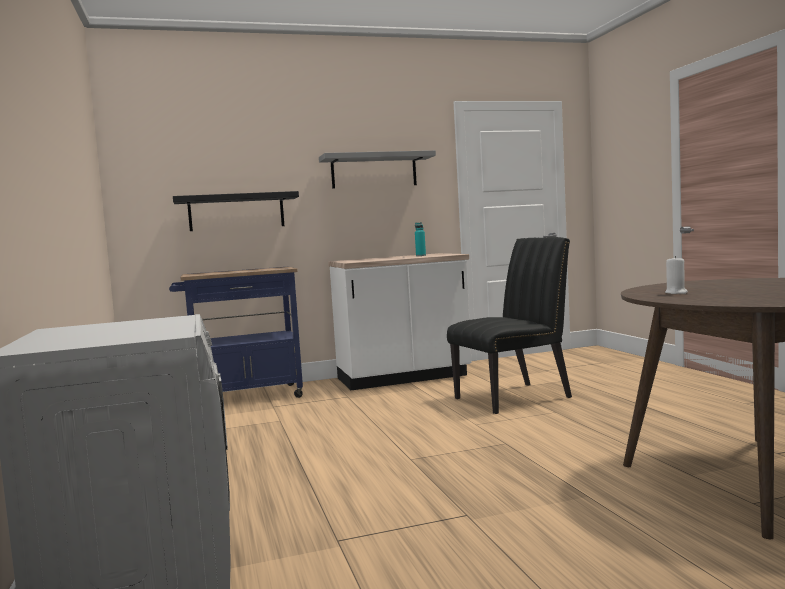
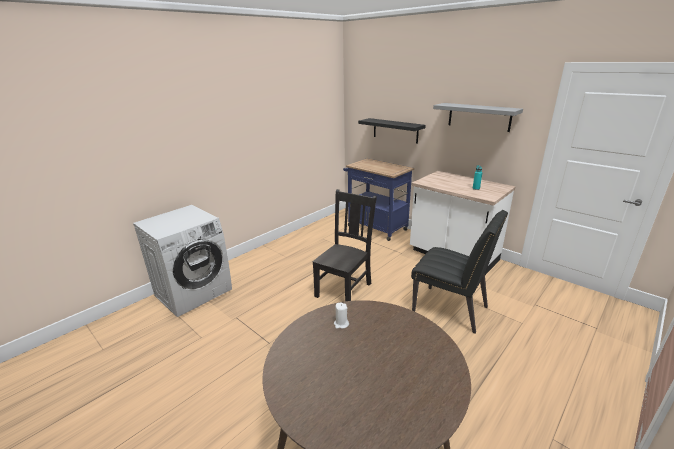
camera: 60 degrees right, 20 degrees up
(384, 440) = (344, 289): none -> black chair

